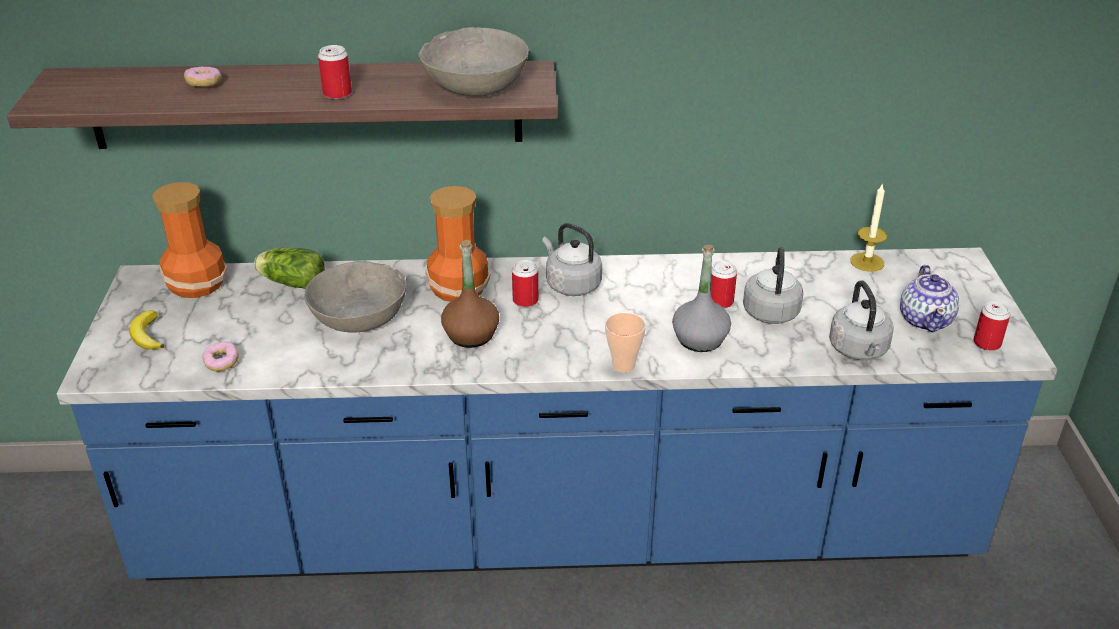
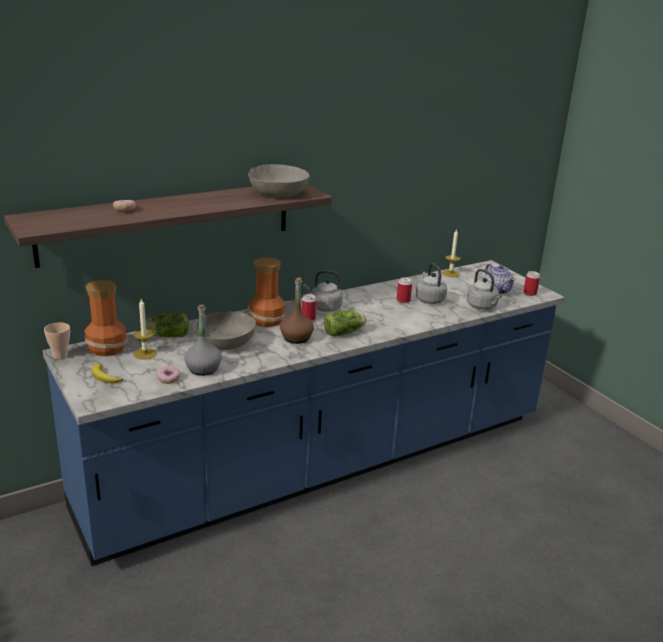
camera: 30 degrees left, 10 degrees down
(234, 307) = (145, 354): none -> candle
(337, 94) = (210, 205): can -> none
(558, 344) = (345, 332): none -> lettuce
(623, 365) = (386, 334): cup -> cup (60, 355)
(699, 339) = (409, 316): grey bottle -> grey bottle (203, 369)

